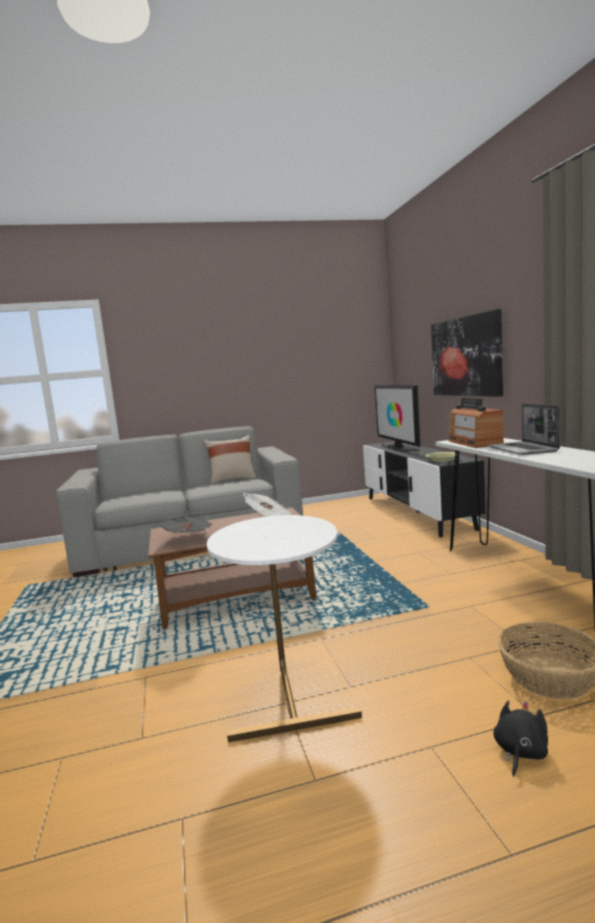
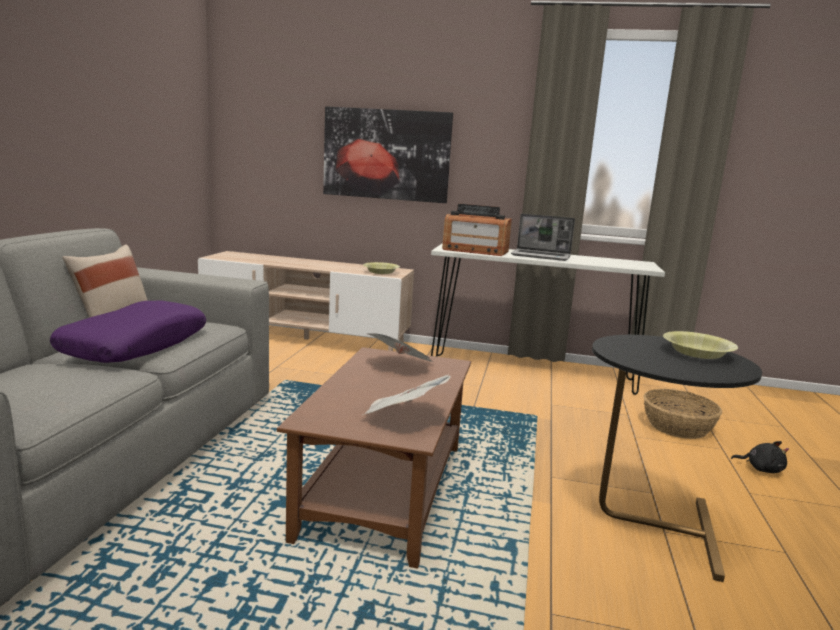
camera: 65 degrees left, 5 degrees up
(208, 487) = (135, 345): none -> purple pillow
(288, 692) = (646, 524): white side table -> black side table
(292, 538) = (697, 353): none -> yellow bowl
(398, 447) = (268, 260): television -> none
(416, 512) = (305, 339): black tv stand -> beige tv stand
(520, 752) = (761, 469): black plush toy -> black plush toy turned 150 degrees clockwise

